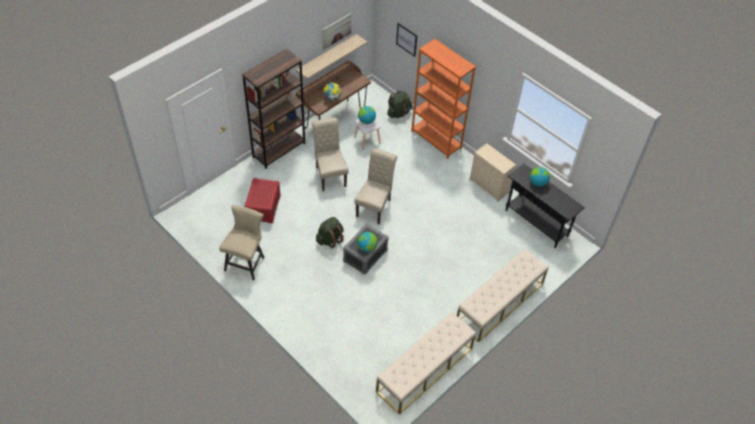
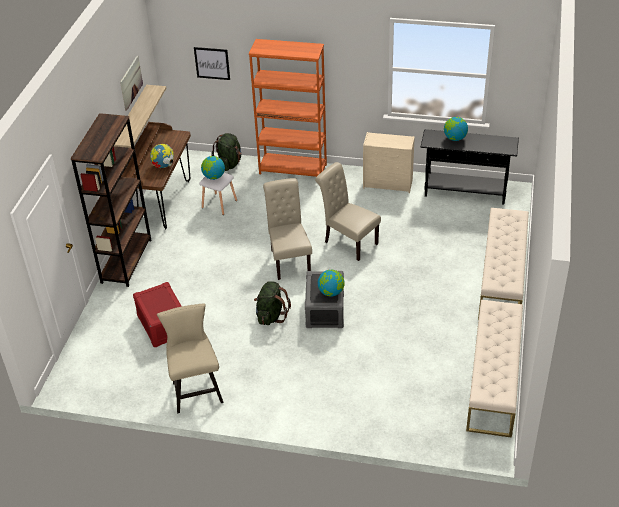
camera: 30 degrees left, 10 degrees down
(329, 174) = (209, 255): beige chair -> beige chair (348, 242)

